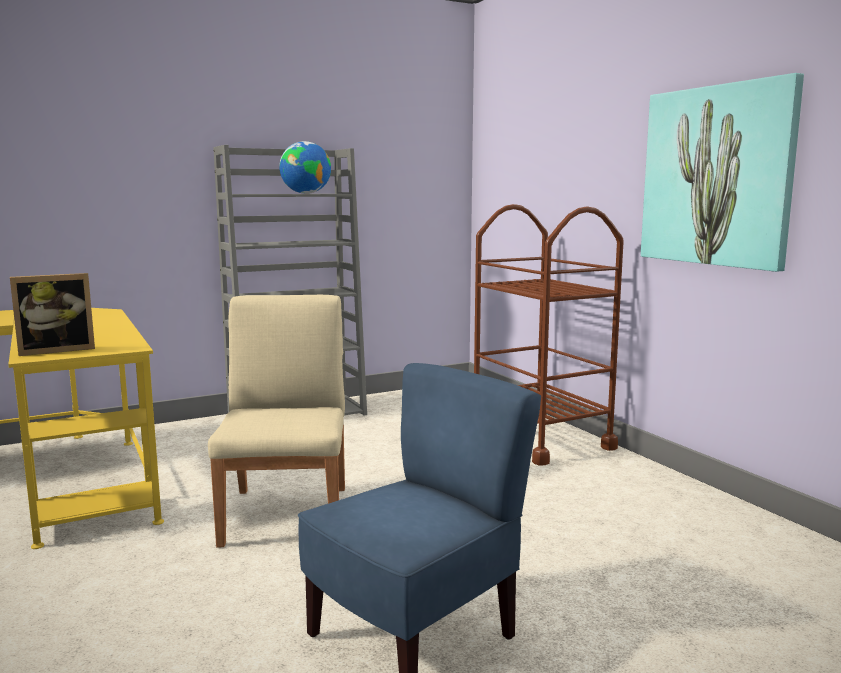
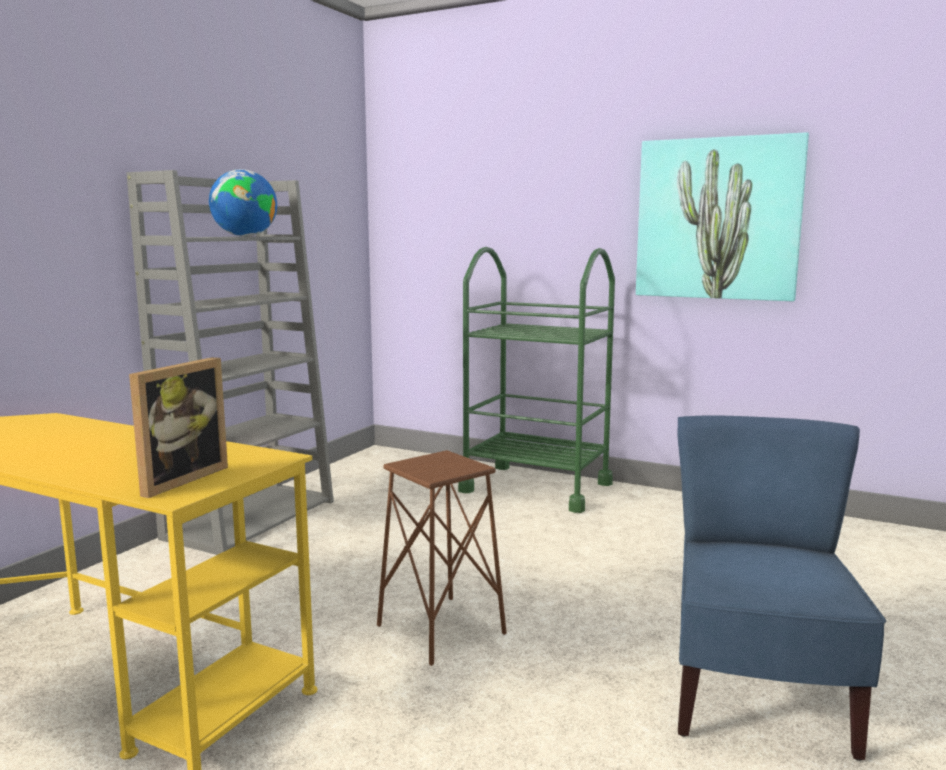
camera: 35 degrees left, 0 degrees up
(287, 514) = (441, 629): beige chair -> brown stool
(540, 437) = (536, 487): brown cart -> green cart

